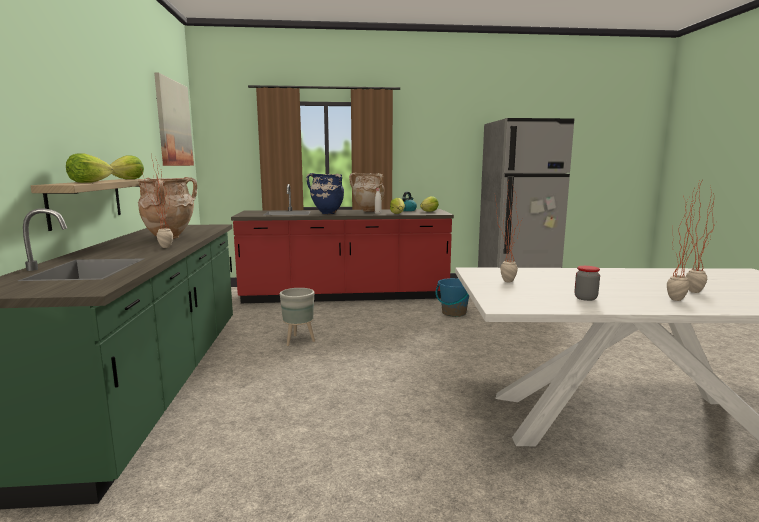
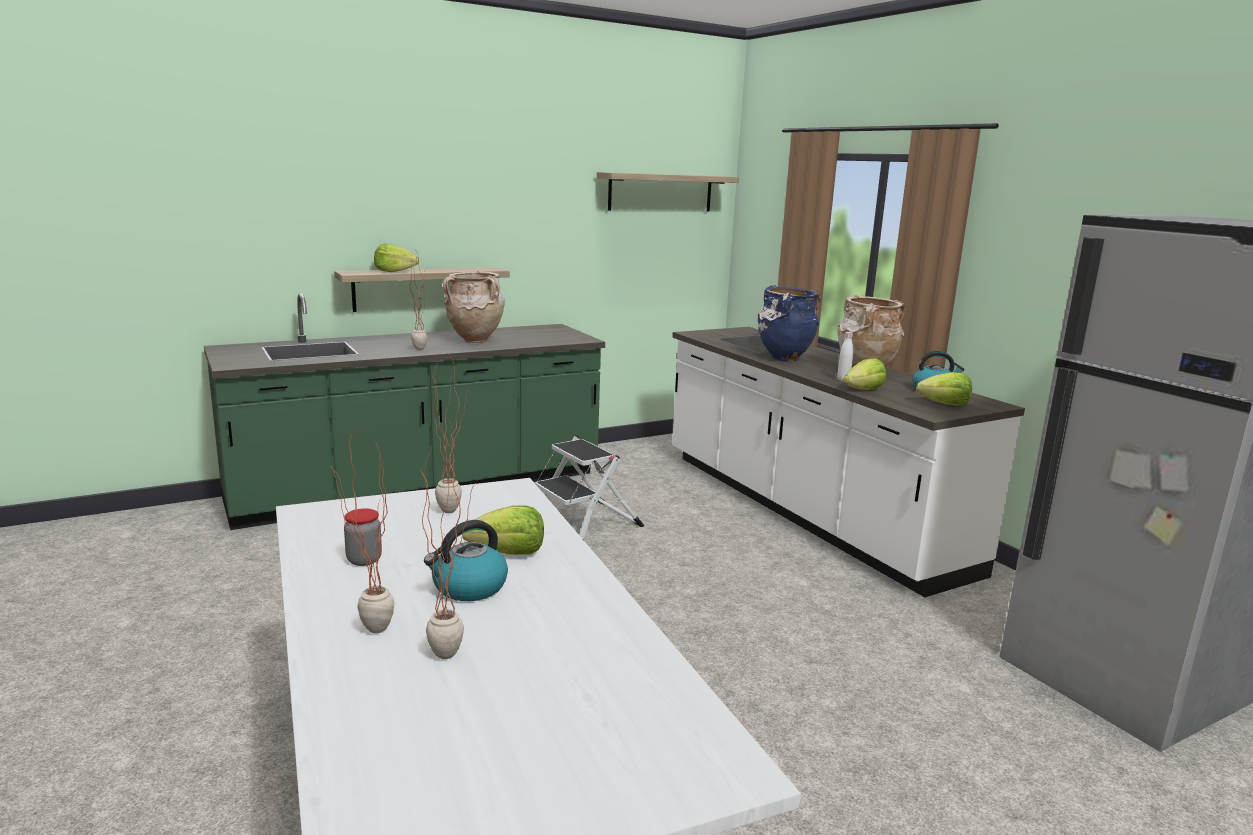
camera: 65 degrees right, 5 degrees up
(128, 179) = (480, 269): lettuce -> lettuce (508, 553)
(173, 123) = (660, 192): picture -> shelf
(299, 341) = (586, 522): grey planter -> step ladder
(345, 296) = (805, 510): red counter -> white counter
(453, 313) = (838, 615): blue bucket -> none
(617, 285) = (468, 588): none -> kettle

